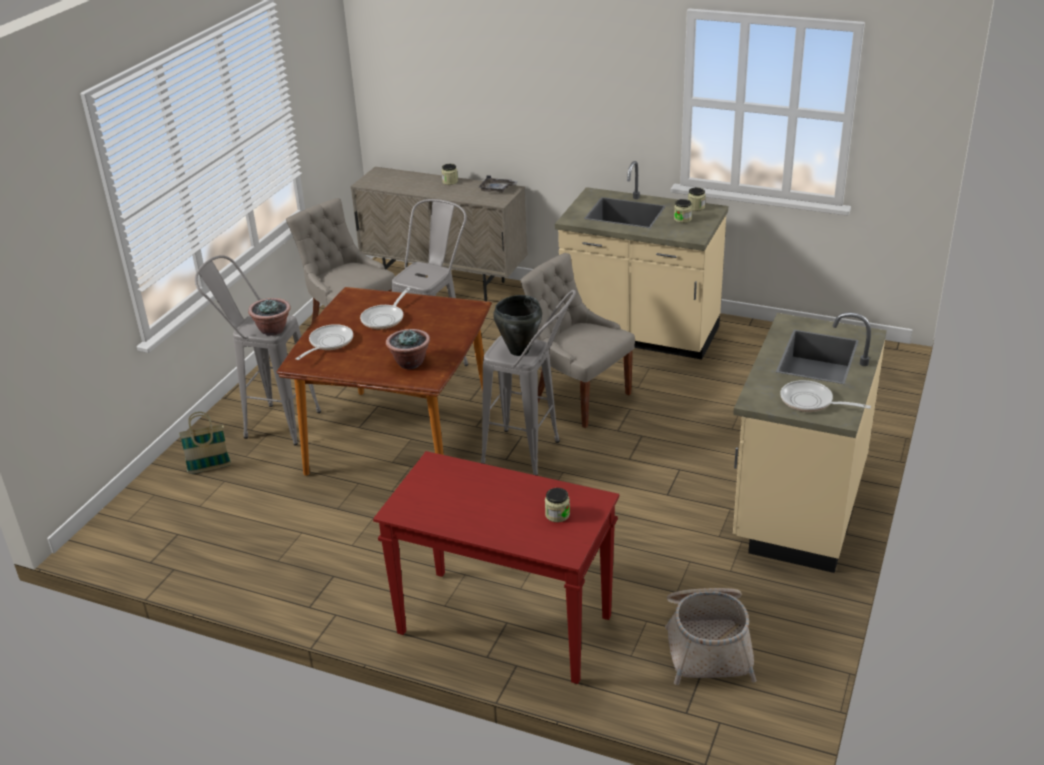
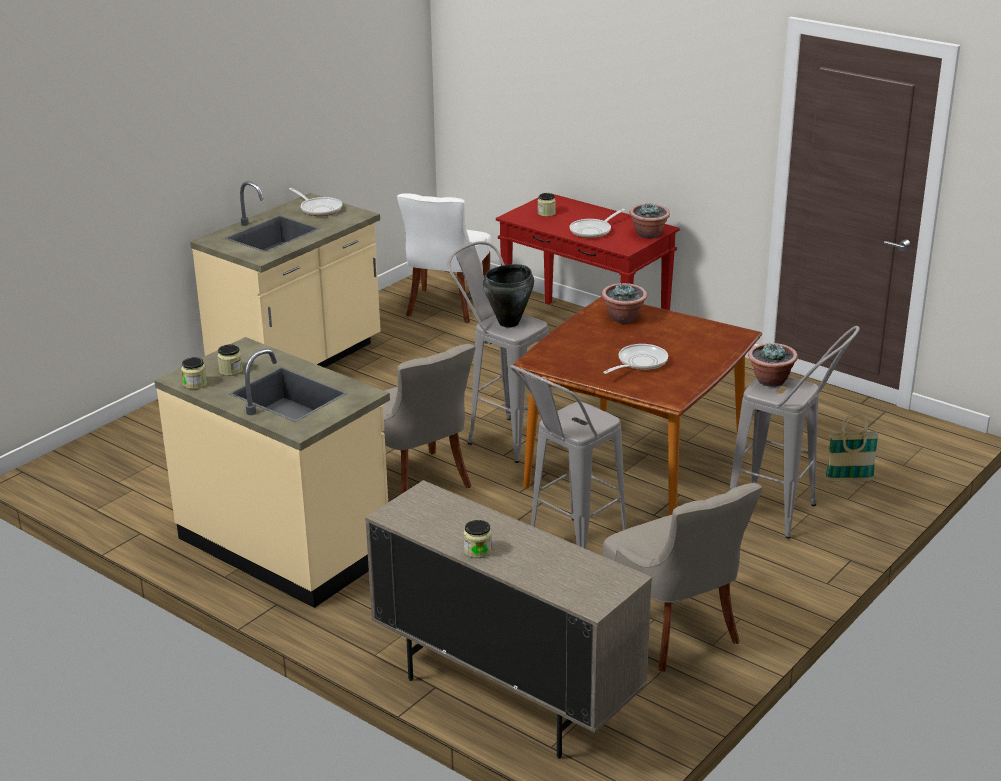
camera: 165 degrees left, 5 degrees down
(328, 343) = (706, 347): frying pan -> frying pan (593, 231)
(410, 494) = (649, 234): none -> potted plant
(497, 189) = (412, 517): grey tray -> none
(707, 643) = (446, 307): basket -> white chair

